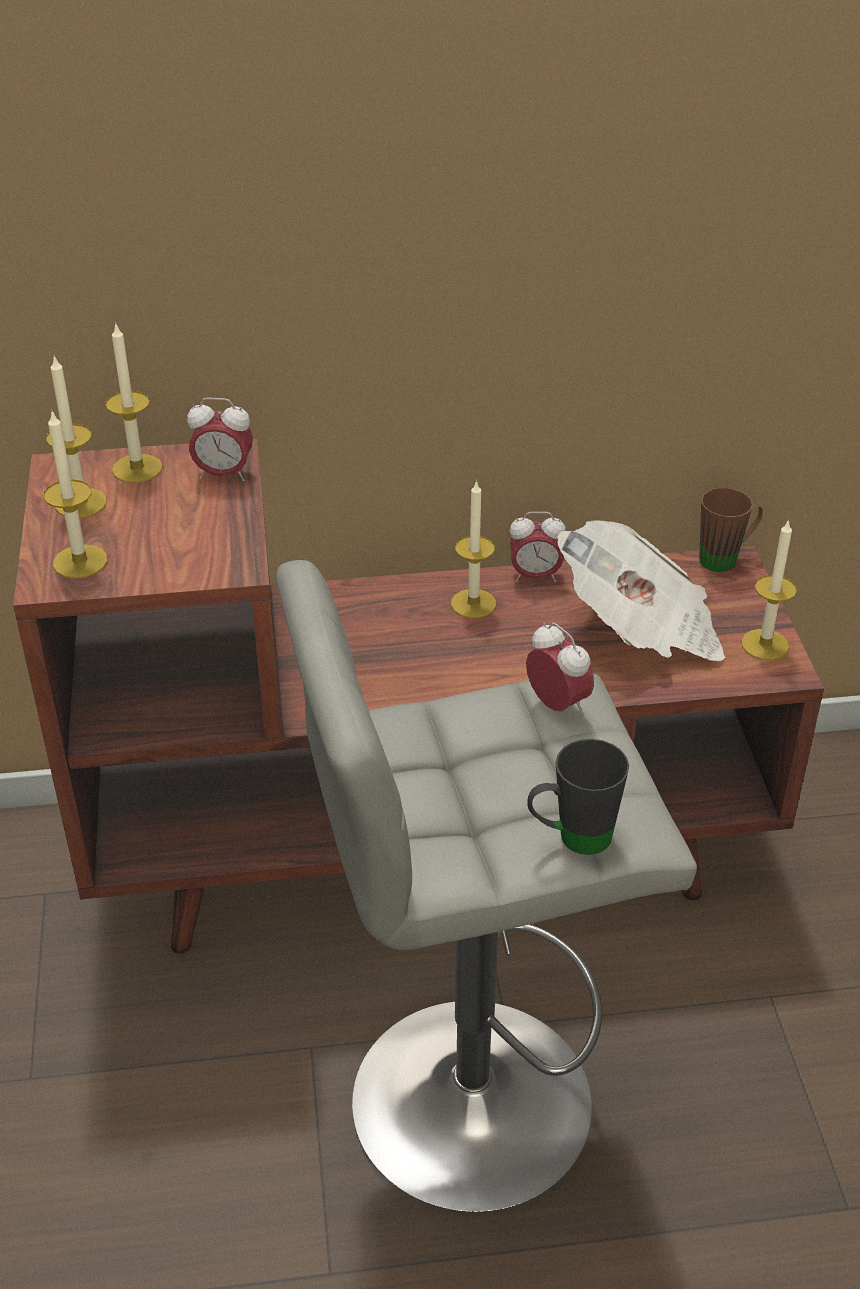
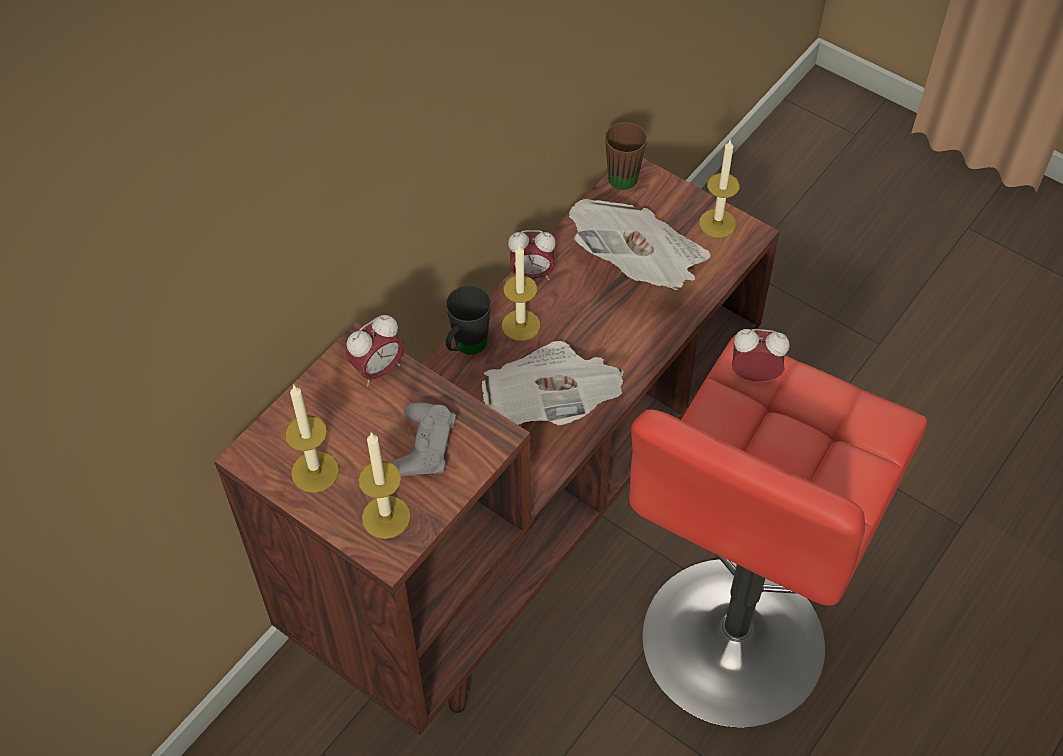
camera: 45 degrees left, 15 degrees up
(137, 468) = (311, 412): candle -> none
(179, 539) = (424, 445): none -> grey game controller
(417, 671) = (550, 404): none -> newspaper
(468, 1100) = (730, 642): grey stool -> red stool
(535, 576) = (532, 274): alarm clock -> alarm clock turned 45 degrees clockwise
(571, 838) = (865, 456): black mug -> black mug (466, 348)

